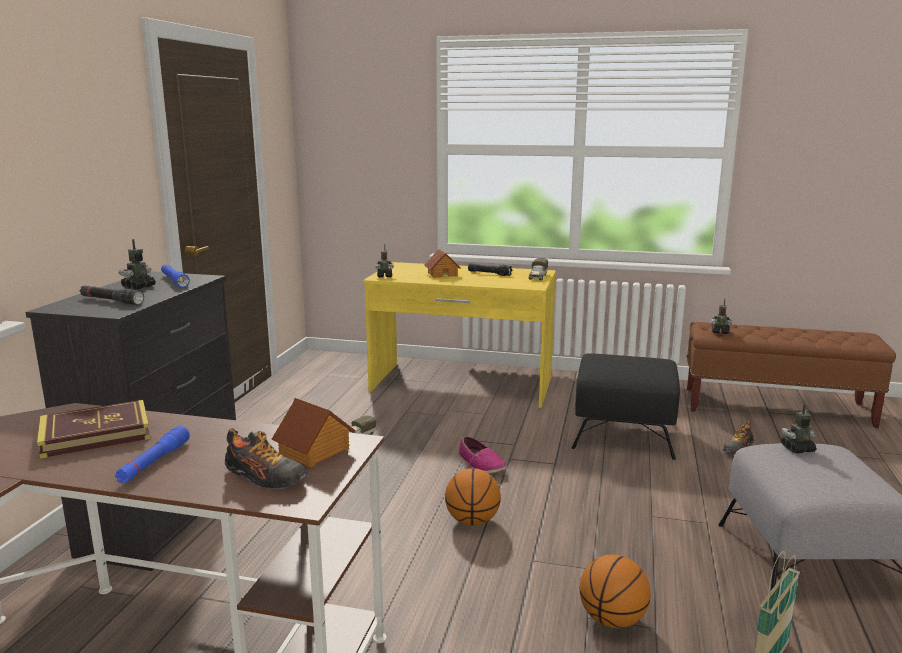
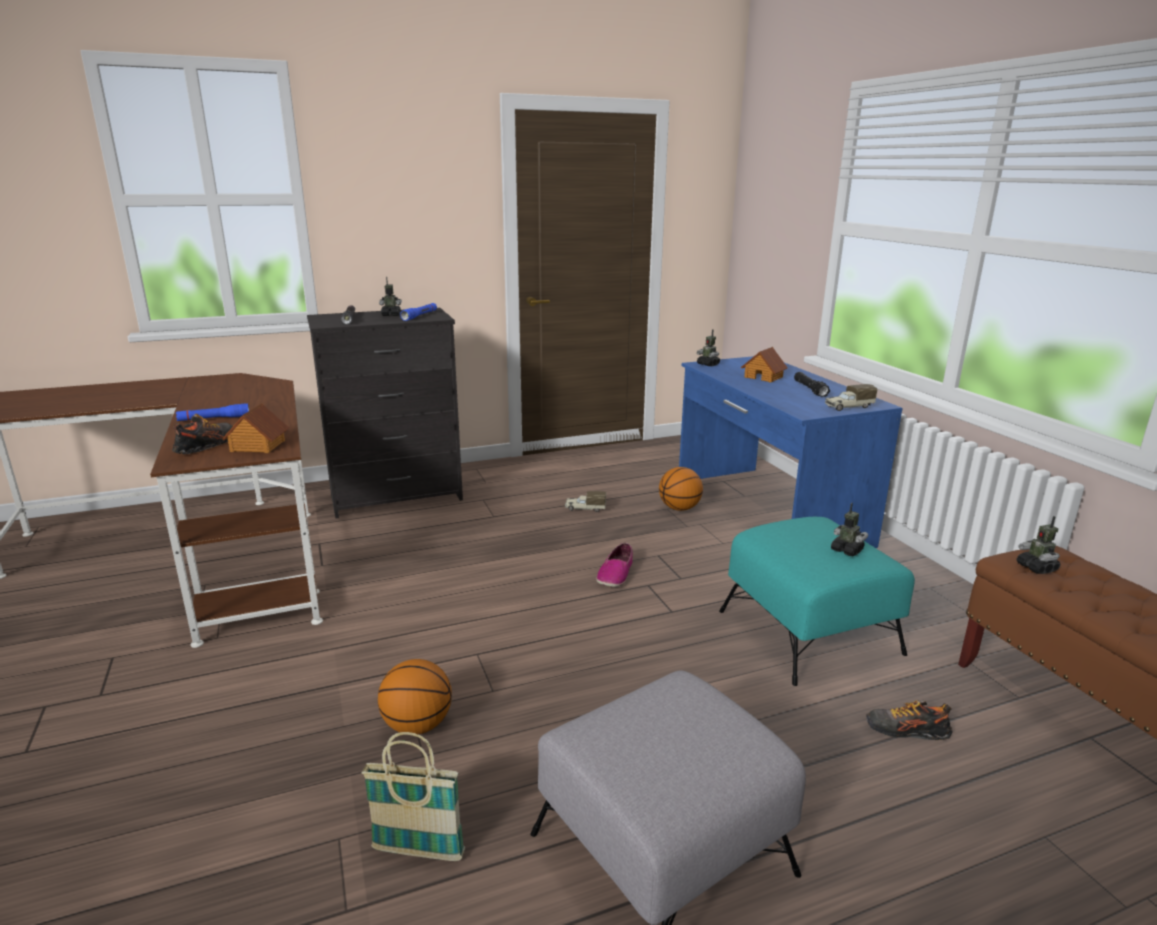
camera: 55 degrees right, 5 degrees up
(96, 434) = (246, 397): book -> none
(264, 477) = (206, 446): shoe -> shoe turned 150 degrees counterclockwise
(461, 384) = (766, 511): yellow desk -> blue desk
(472, 521) = (511, 604): basketball -> basketball (679, 508)
(624, 433) = (809, 632): black ottoman -> turquoise ottoman
(797, 449) = (705, 706): toy robot -> toy robot (846, 550)

